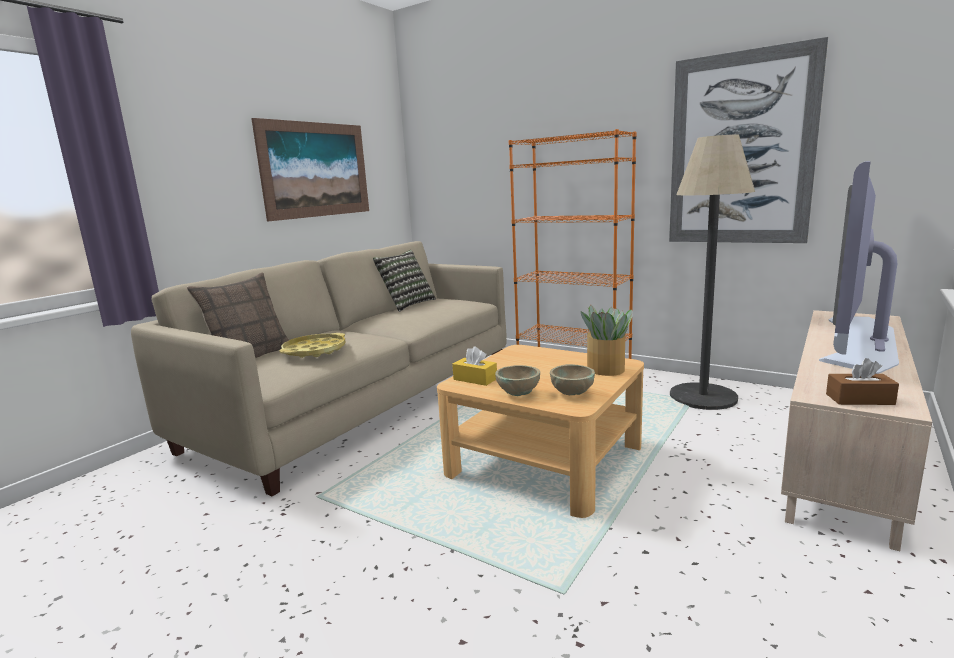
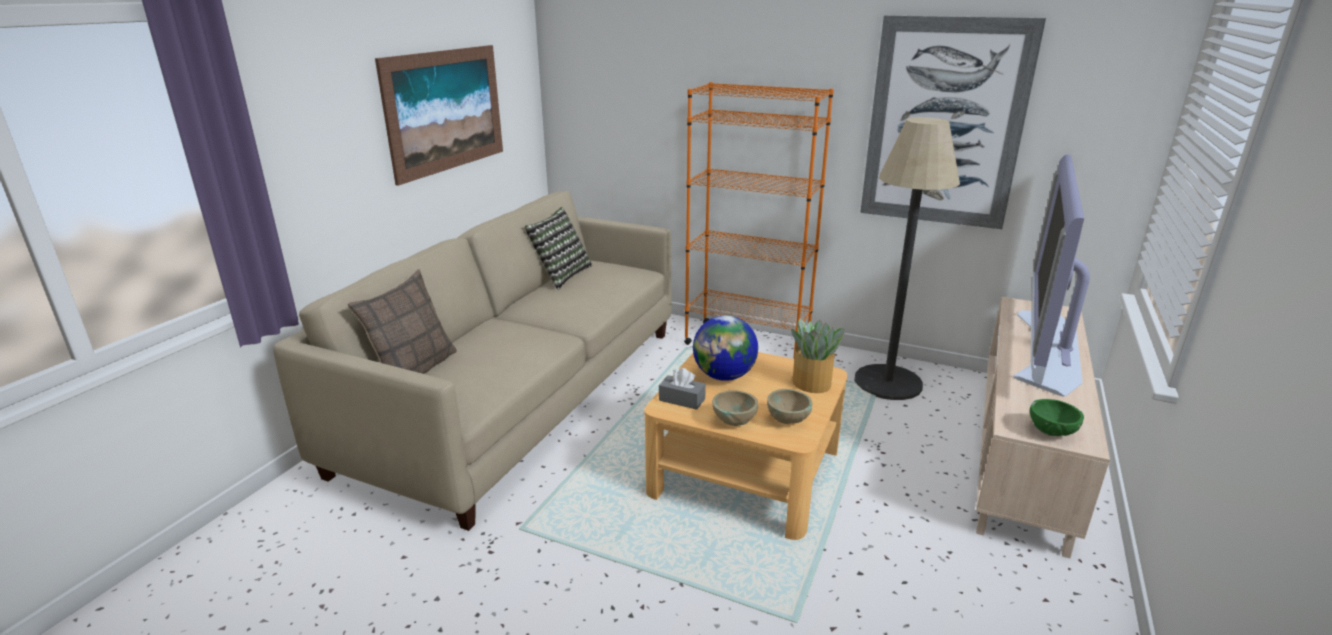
camera: 10 degrees left, 10 degrees up
(314, 351) = (491, 363): yellow tray -> none
(475, 379) = (682, 400): yellow tissue box -> grey tissue box
(522, 364) = (724, 376): none -> globe
(859, 399) = (1051, 432): brown tissue box -> green bowl

